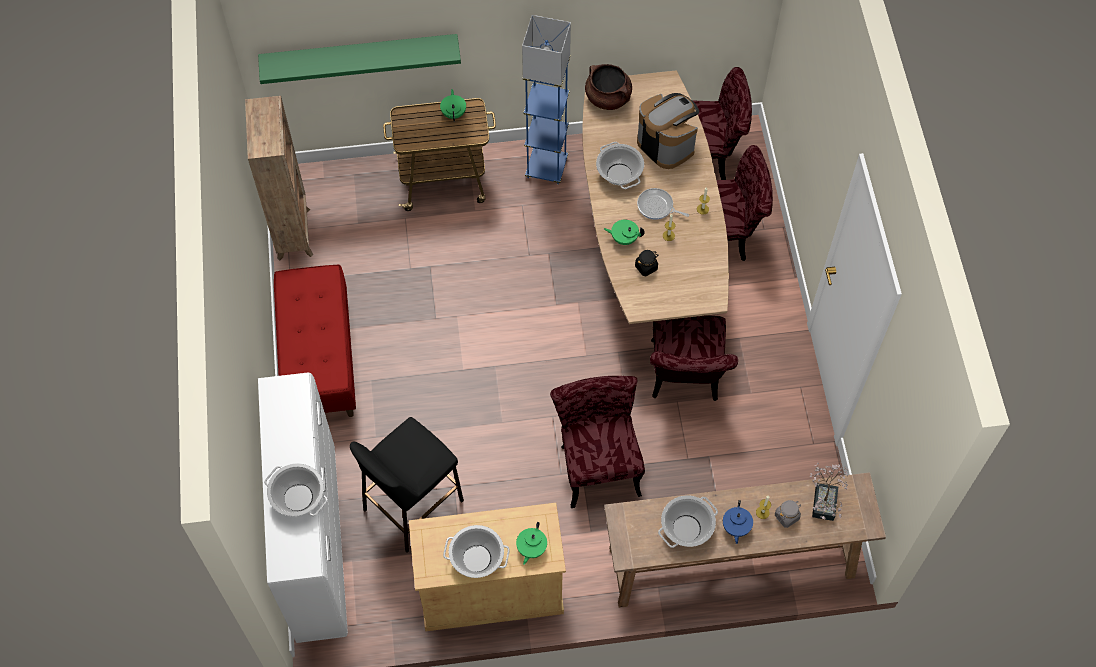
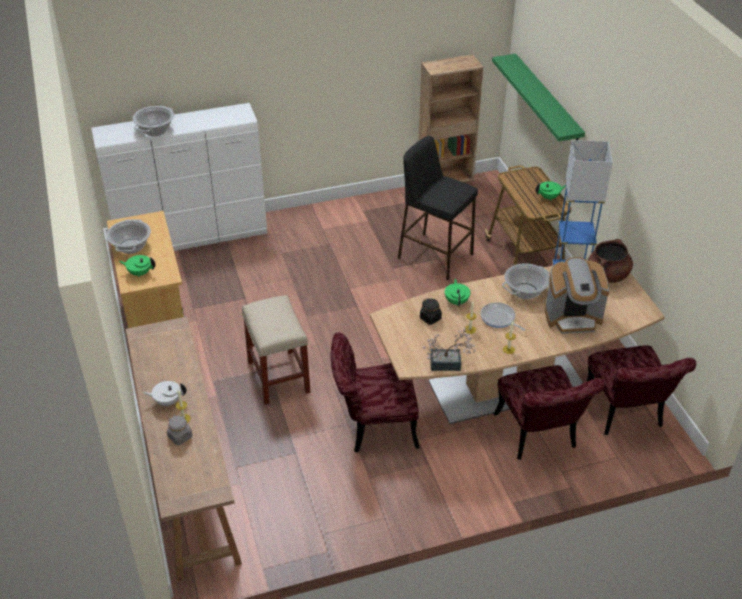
camera: 80 degrees right, 20 degrees down
(319, 359) = (340, 217): red bench -> none
(412, 505) = (226, 279): black stool -> black stool (435, 256)
(597, 461) = (279, 377): red chair -> beige stool
(657, 207) = (499, 319): frying pan -> frying pan turned 60 degrees counterclockwise
(666, 144) = (573, 318): coffee machine -> coffee machine turned 45 degrees clockwise
(686, 528) = (166, 368): cooking pot -> none
(735, 527) = (167, 401): blue teapot -> white teapot
(825, 500) = (199, 465): potted plant -> potted plant (449, 364)

